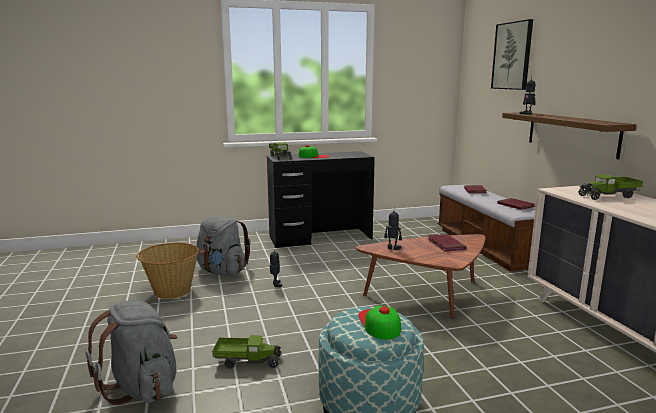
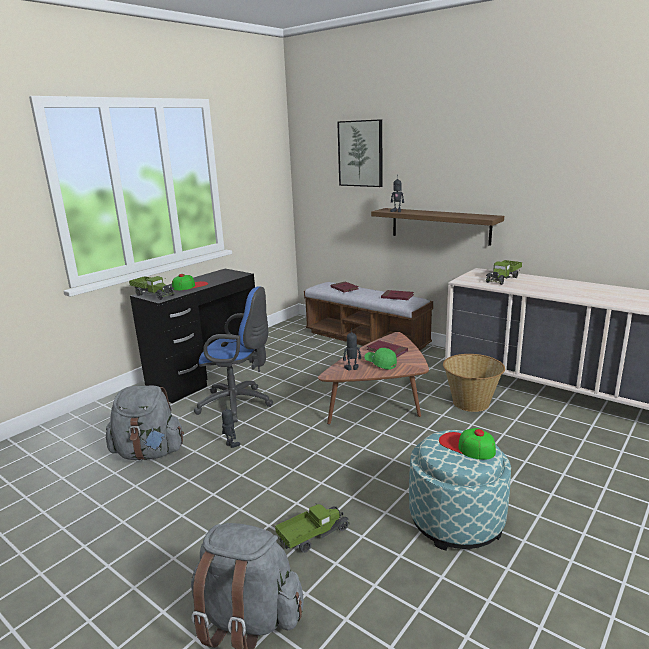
camera: 35 degrees left, 5 degrees up
(171, 291) = (119, 501): basket -> basket (471, 403)
(316, 262) = (238, 404): none -> blue office chair
(423, 251) = (380, 364): none -> green cap

